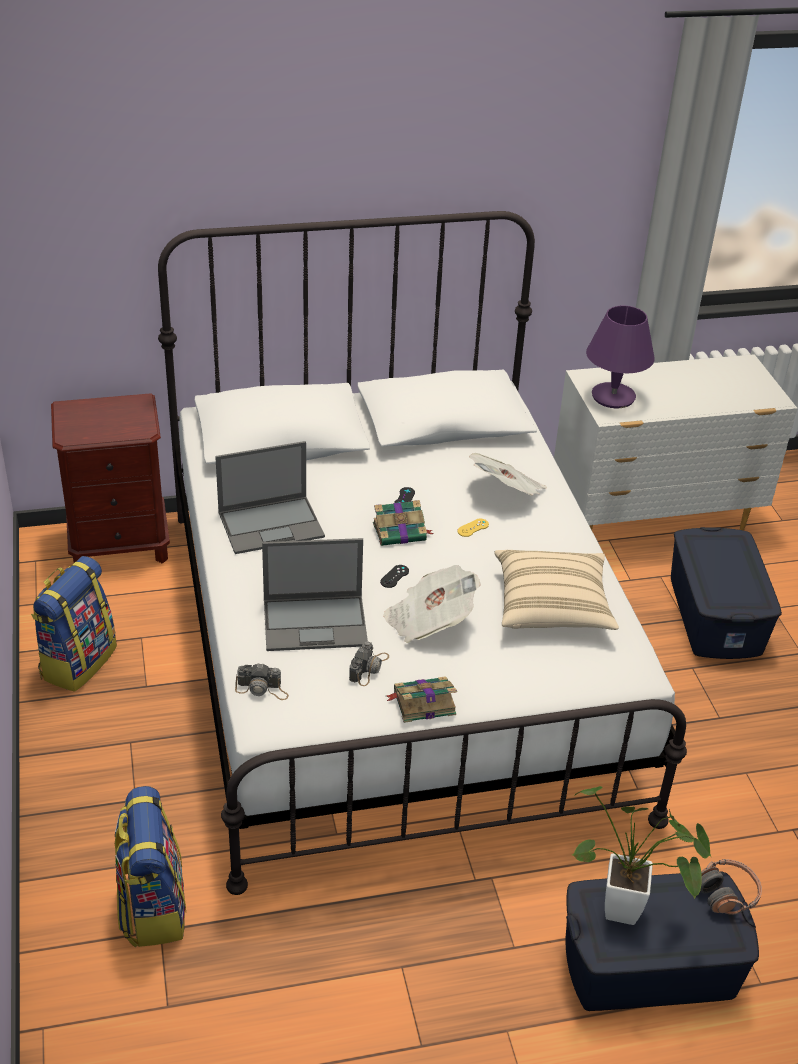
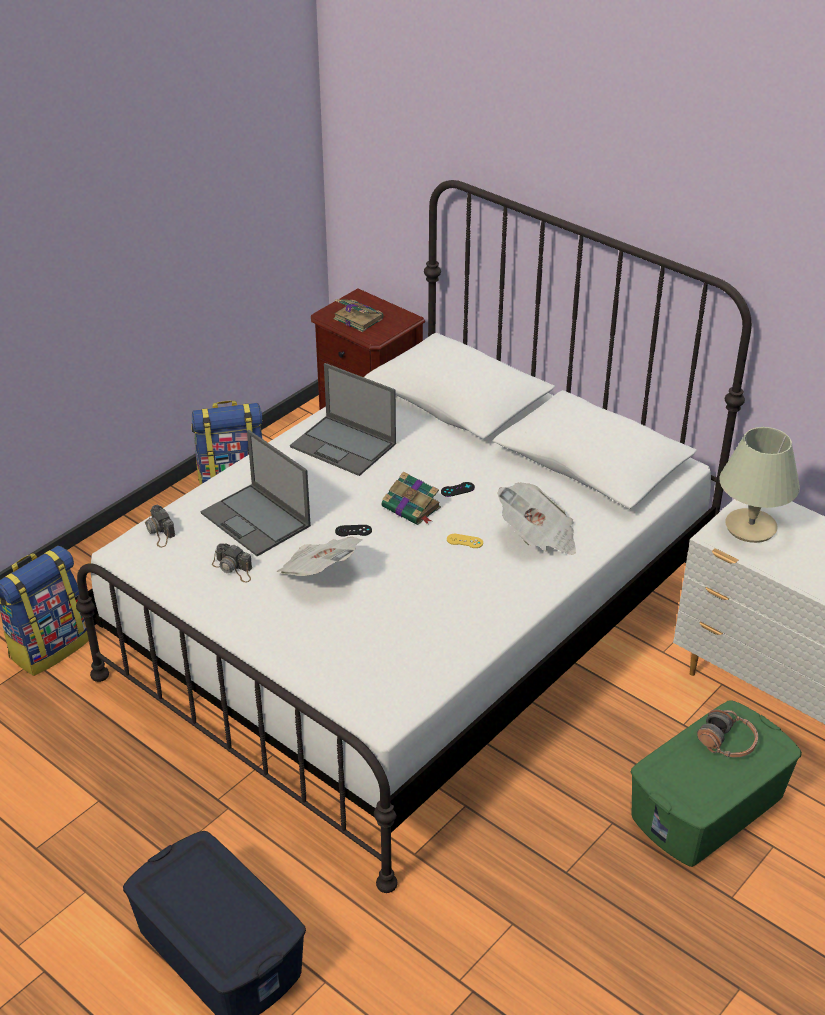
camera: 55 degrees right, 0 degrees up
(369, 667) = (233, 568): camera -> camera turned 45 degrees clockwise
(422, 703) = (222, 613): book -> book (357, 318)
(552, 607) = (413, 629): beige pillow -> none
(612, 396) = (750, 526): purple table lamp -> beige table lamp
(630, 913) = (203, 883): potted plant -> none
(715, 615) = (708, 807): blue storage box -> green storage box
(726, 894) = (278, 939): headphones -> headphones (727, 742)

